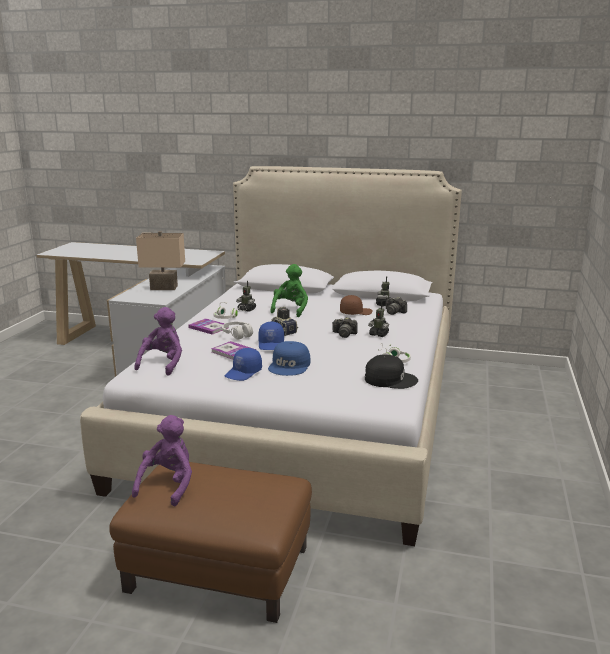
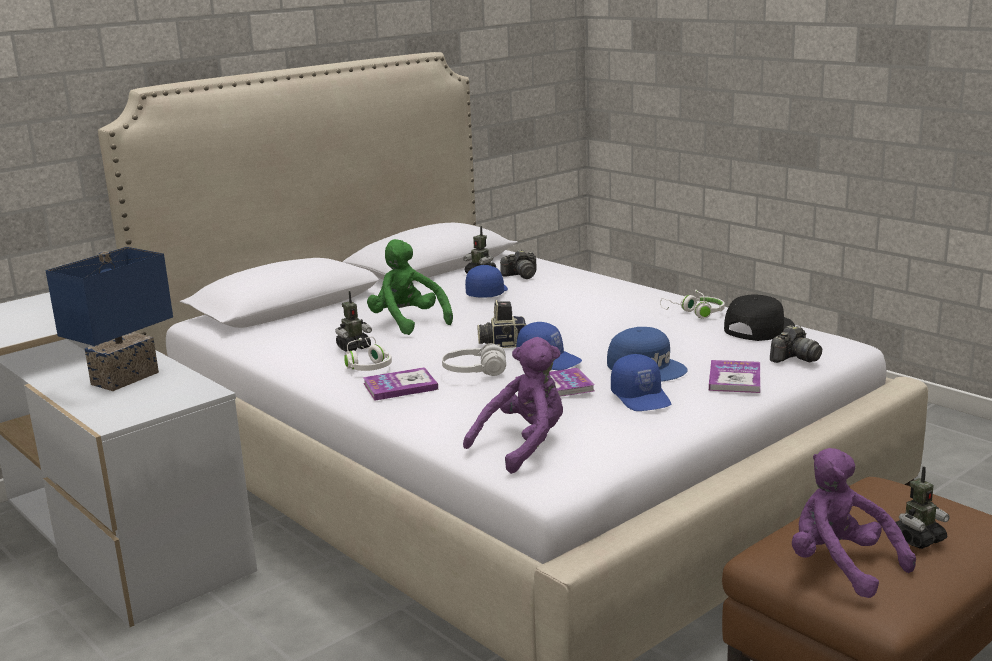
camera: 55 degrees left, 0 degrees up
(163, 288) = (126, 379): beige table lamp -> blue table lamp
(163, 364) = (524, 446): purple plush toy -> purple plush toy turned 90 degrees clockwise
(295, 388) = (734, 379): none -> book
(344, 334) = (566, 315): camera -> camera (795, 358)
(355, 312) = (486, 293): brown cap -> blue cap
(379, 334) = (595, 300): toy robot -> toy robot (918, 539)

